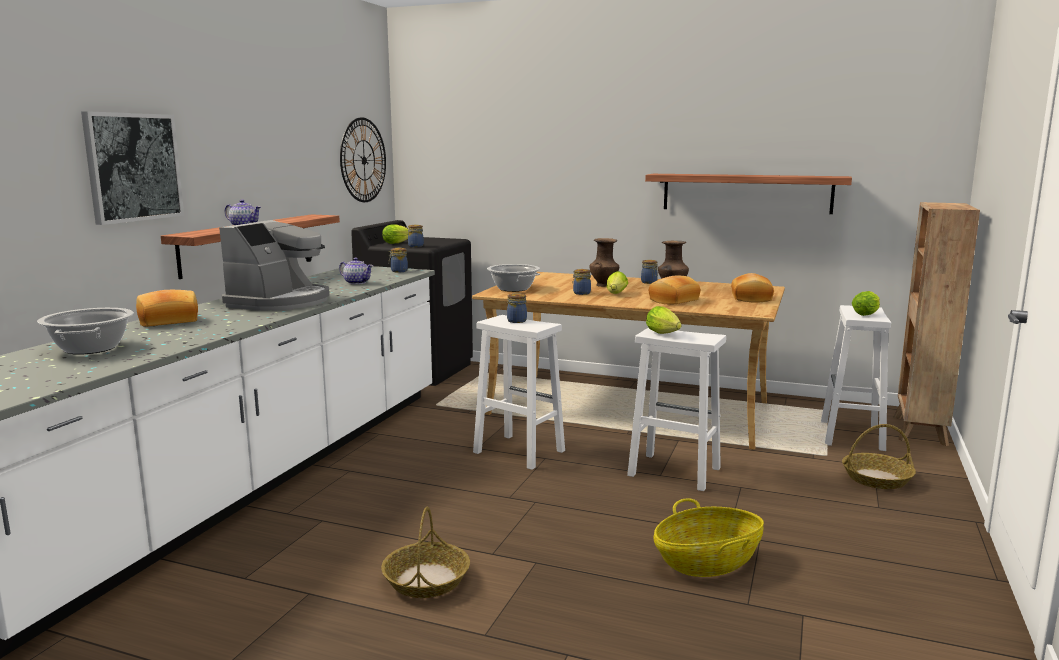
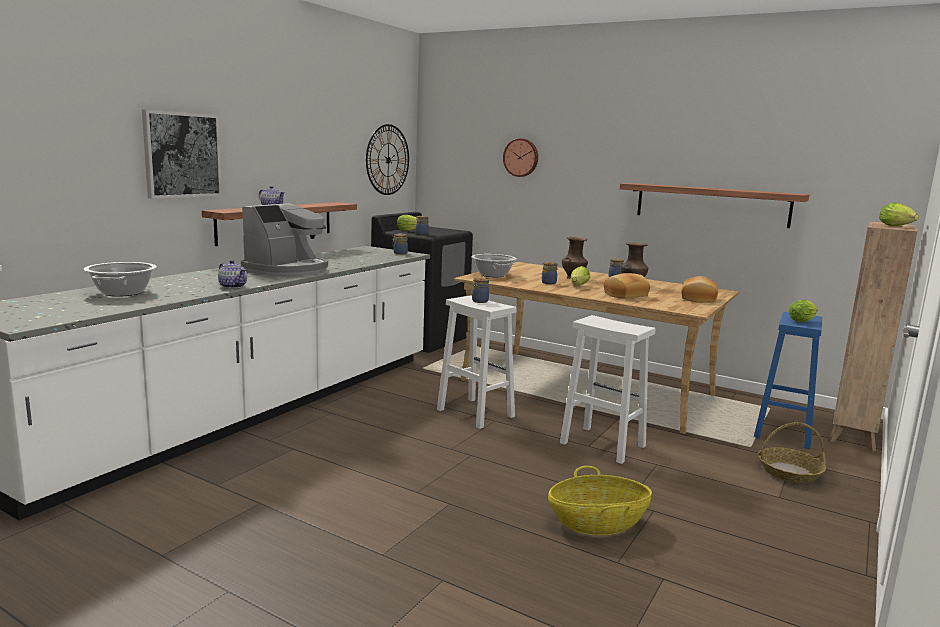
camera: 10 degrees right, 0 degrees up
(169, 321) = (193, 277): bread -> none
(356, 282) = (359, 259): teapot -> teapot (233, 286)
(426, 579) = (355, 505): basket -> none
(523, 150) = (521, 157): none -> wall clock
(664, 334) = (600, 322): lettuce -> lettuce (897, 226)
(852, 436) = (783, 432): white stool -> blue stool

